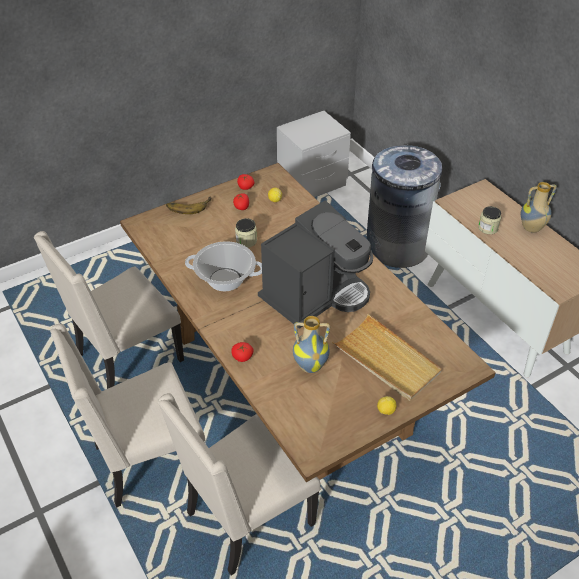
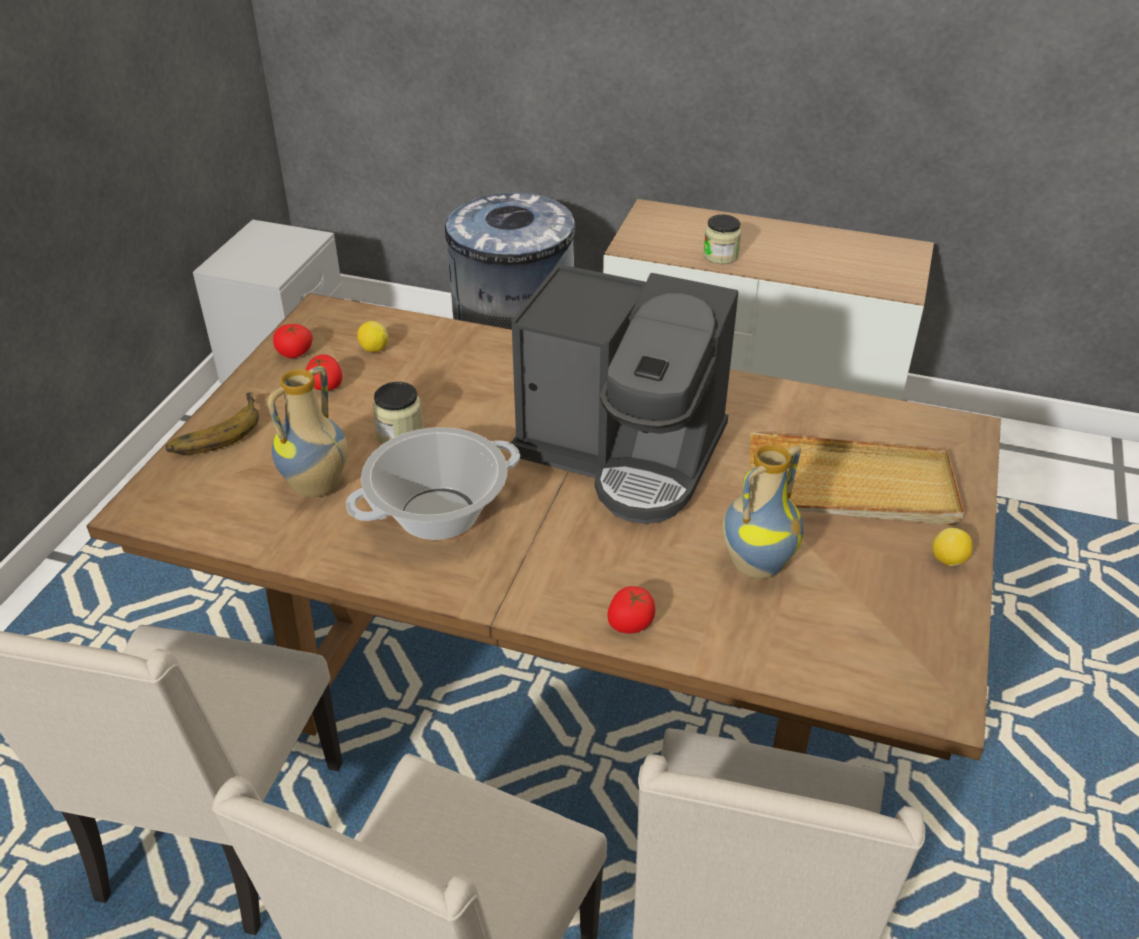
camera: 40 degrees left, 5 degrees down
(315, 294) = (623, 453): coffee machine -> coffee machine turned 105 degrees clockwise
(531, 228) = (774, 232): vase -> vase (318, 487)

